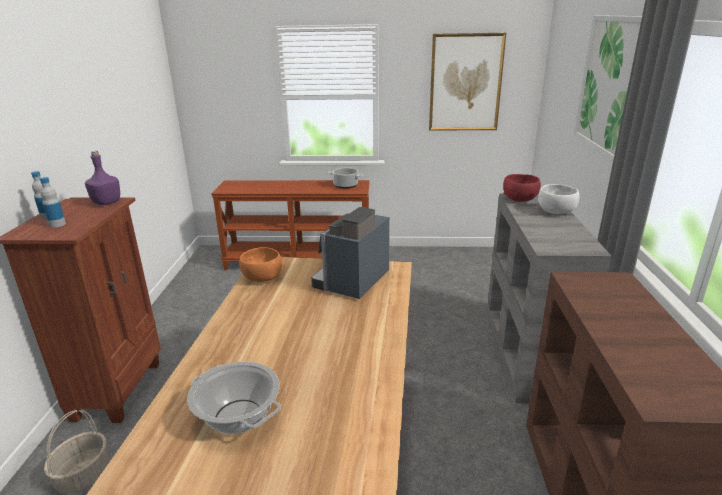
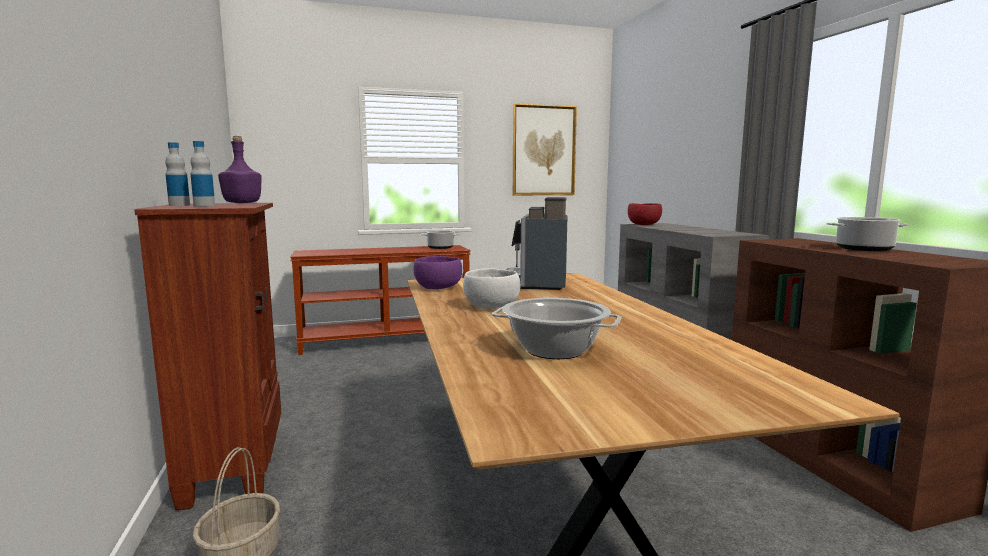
camera: 20 degrees left, 15 degrees down
(262, 278) = (438, 288): orange bowl -> purple bowl
(556, 211) = (685, 226): white bowl -> white bowl (492, 307)
(612, 85) = (710, 117): picture -> none
(647, 329) = (863, 249): none -> cooking pot

